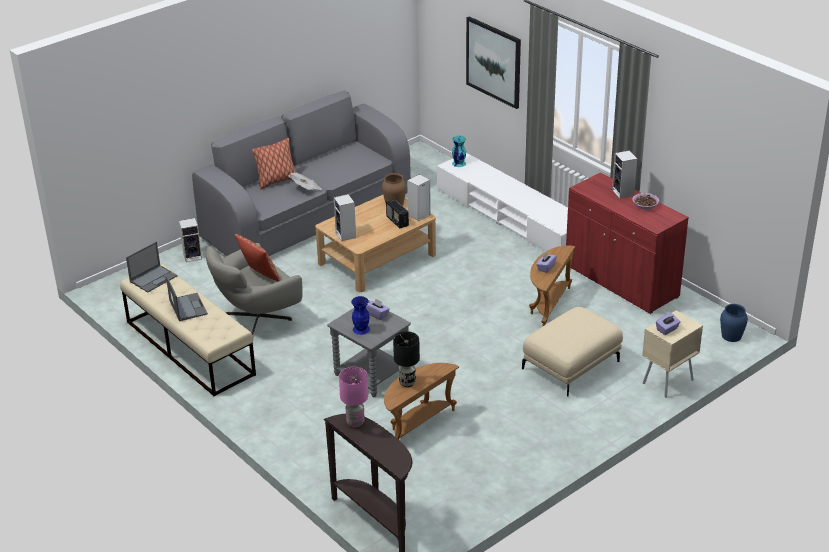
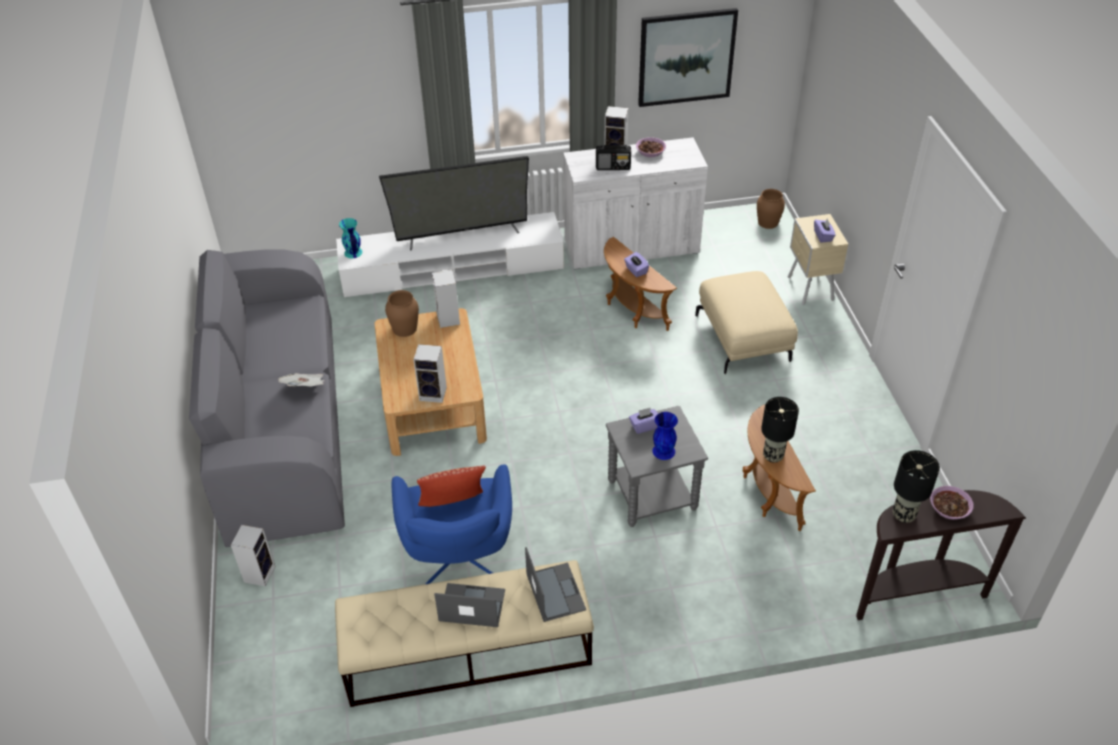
camera: 60 degrees left, 10 degrees up
(154, 278) = (370, 620): laptop -> laptop (555, 591)
(256, 319) = (459, 559): grey armchair -> blue armchair
(276, 181) = (258, 408): pillow -> none
(355, 422) = (903, 515): pink table lamp -> black table lamp
(379, 441) = (950, 508): none -> bowl
(397, 221) = (445, 341): radio -> radio (613, 167)
(493, 62) = (344, 109): picture -> picture (686, 57)
(523, 194) = (462, 233): none -> television
(621, 281) = (631, 247): red cabinet -> white cabinet
(731, 336) = (768, 222): blue vase -> brown vase

